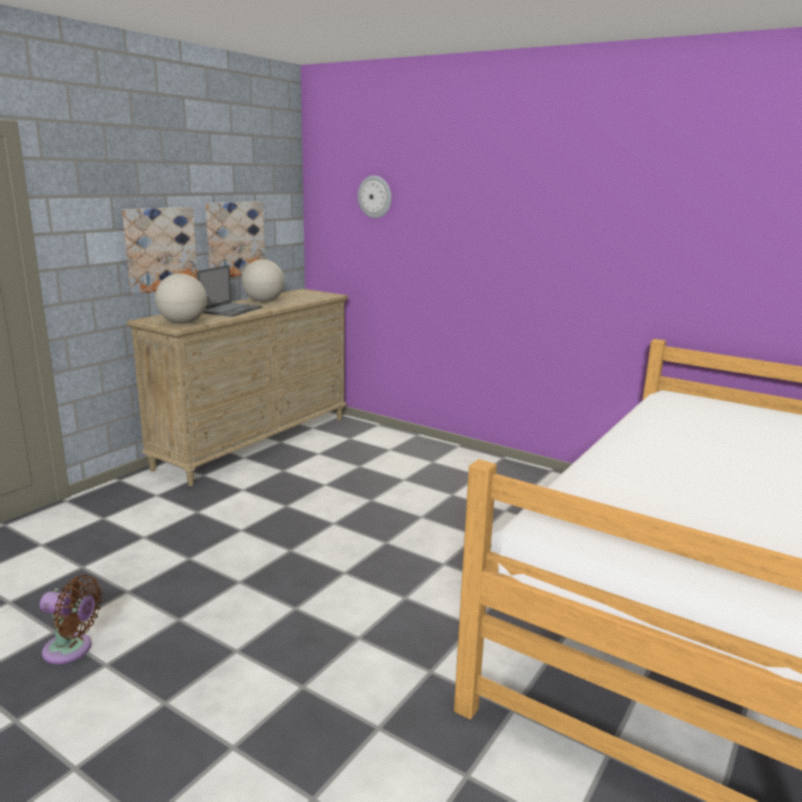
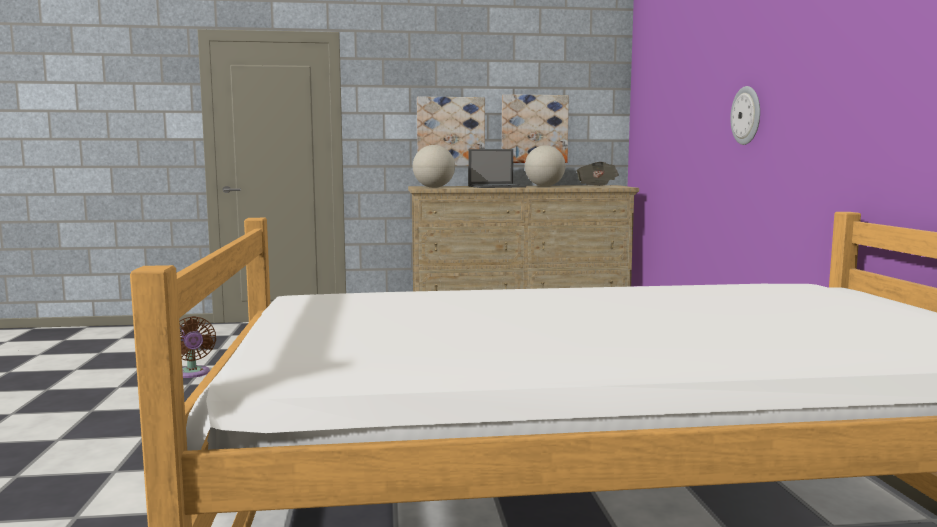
camera: 50 degrees right, 10 degrees down
(307, 296) = (597, 186): none -> newspaper
(375, 197) = (664, 79): wall clock -> wall clock (747, 115)

